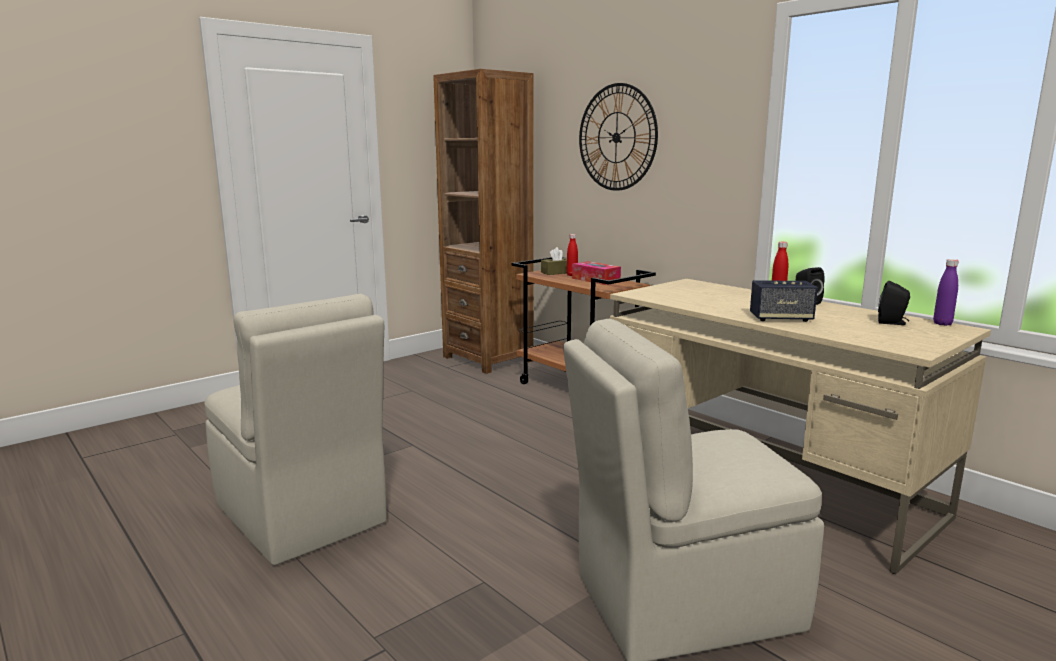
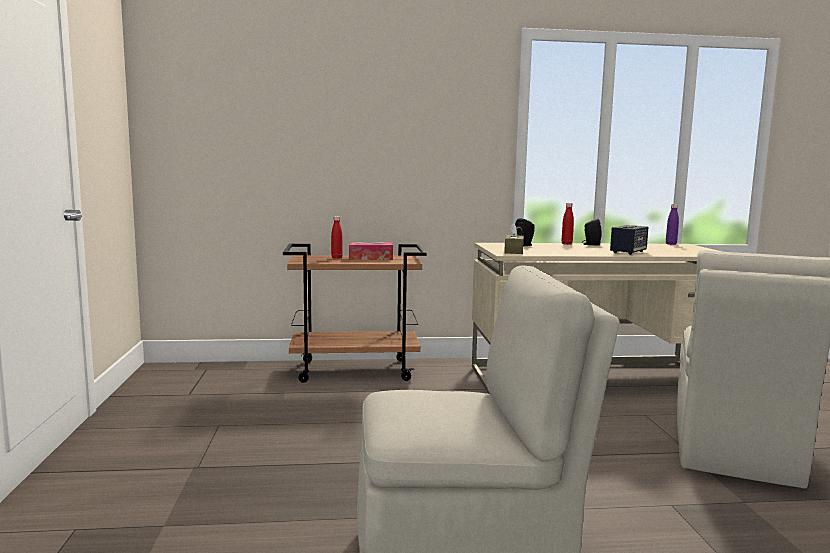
camera: 55 degrees left, 5 degrees down
(488, 359) = (209, 375): brown bookcase -> none
(557, 272) = (315, 258): brown tissue box -> brown tissue box (513, 251)
(616, 137) = (363, 122): wall clock -> none
(892, 323) = (660, 246): black speaker -> black speaker (524, 245)

